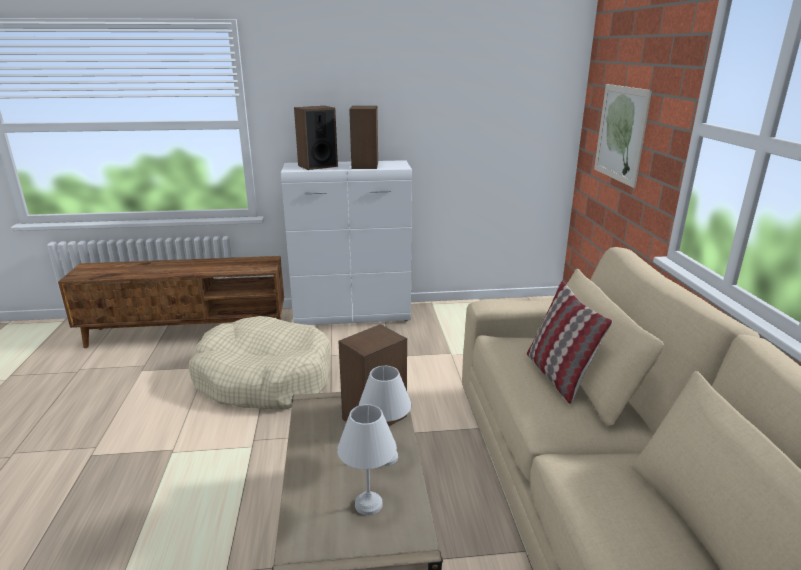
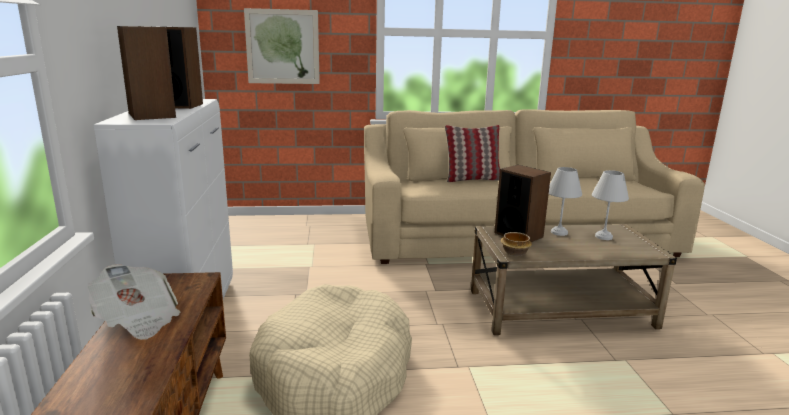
camera: 90 degrees left, 5 degrees down
(220, 263) = (137, 320): none -> newspaper
(314, 406) = (515, 252): none -> bowl

